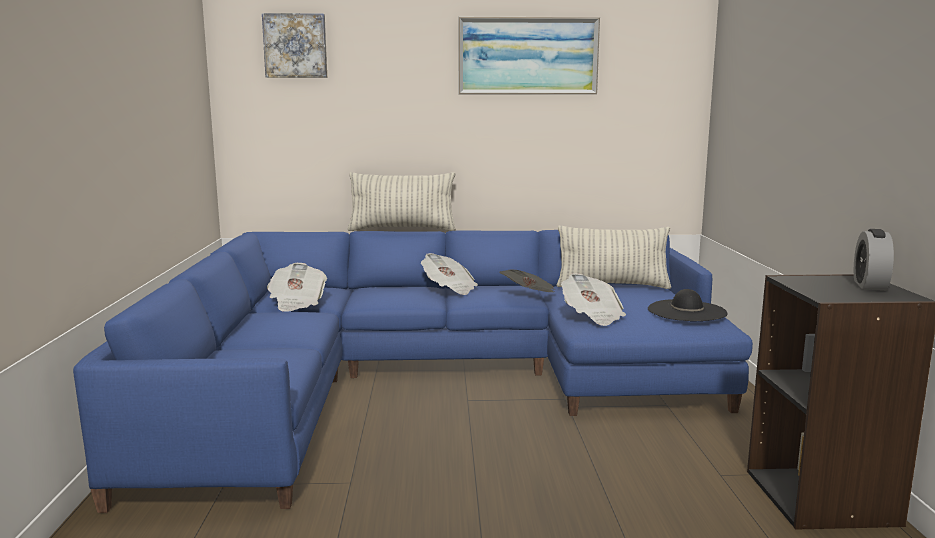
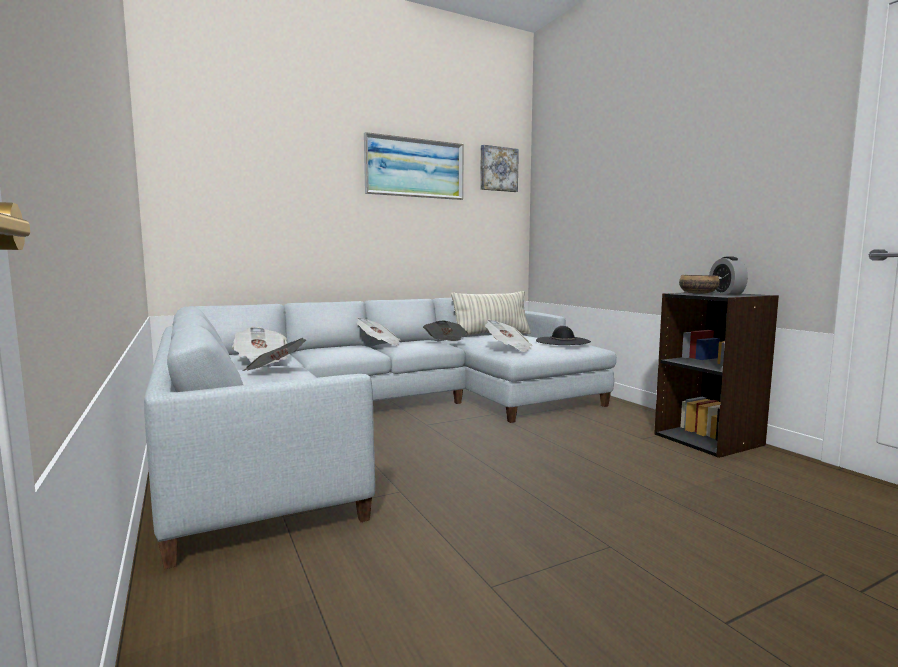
camera: 25 degrees left, 5 degrees down
(286, 322) = (275, 371): none -> newspaper
(295, 46) = (226, 142): picture -> picture (498, 169)
(402, 229) = (326, 301): pillow -> none
(430, 379) = (381, 416): blue sofa -> grey sofa
(817, 282) = (697, 293): none -> bowl

